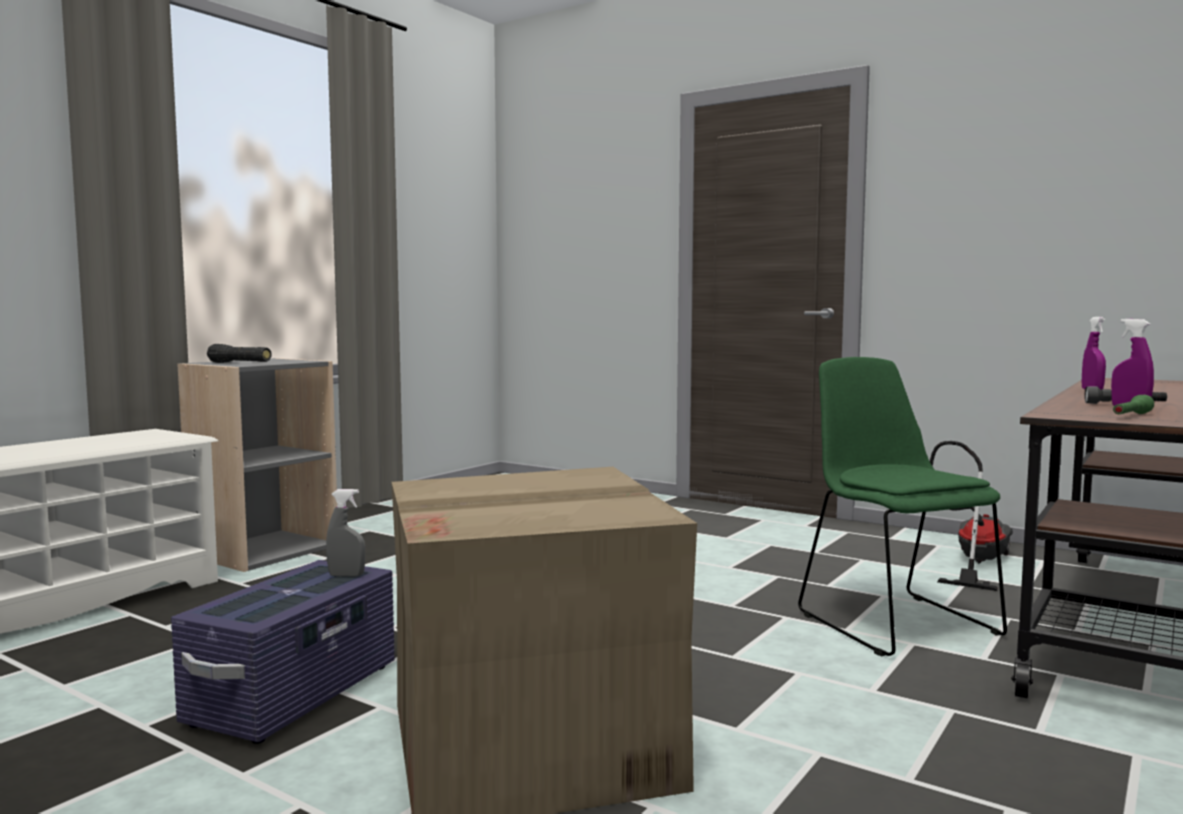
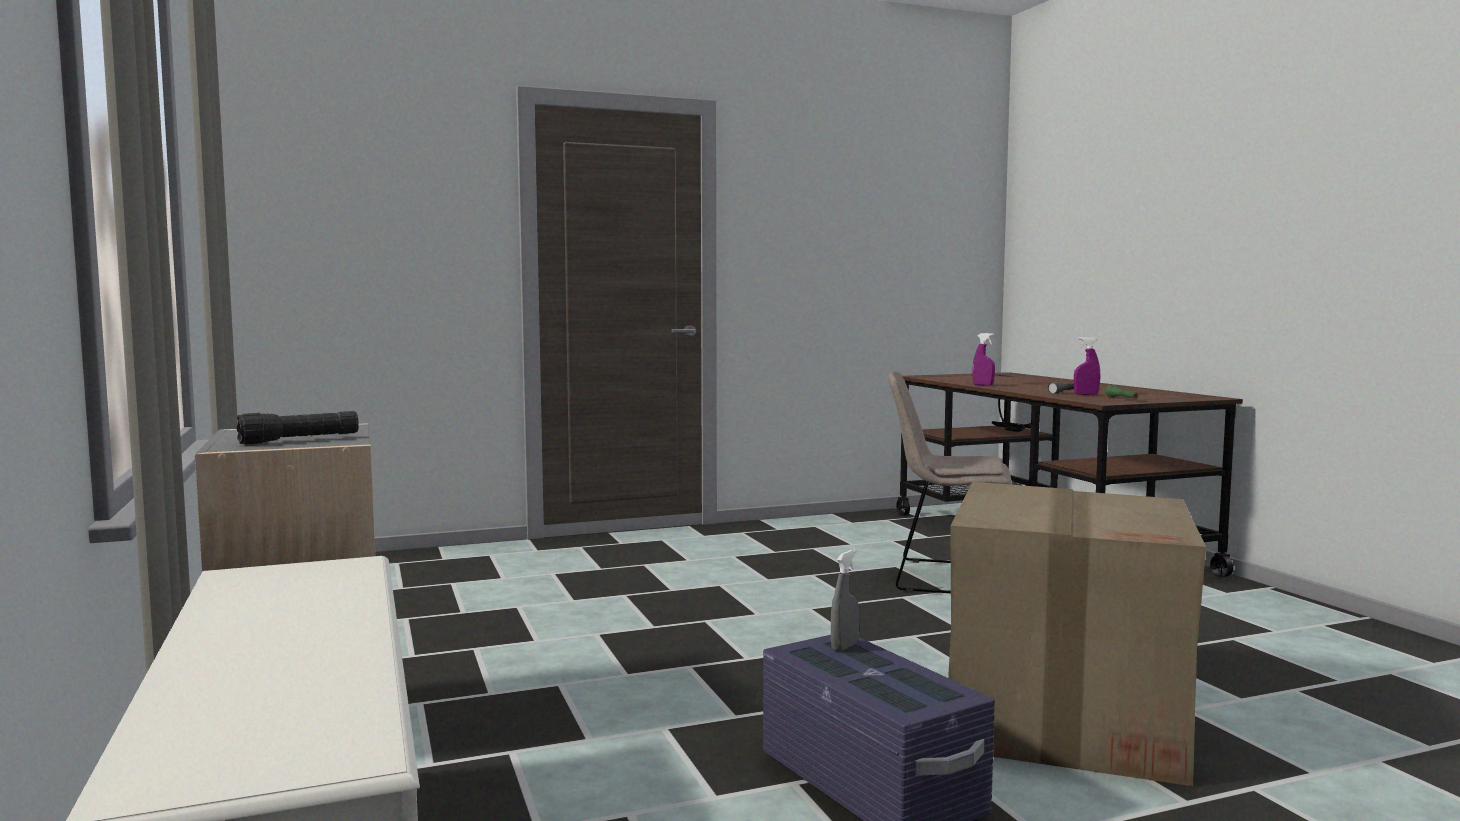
camera: 55 degrees left, 0 degrees up
(893, 621) = (948, 578): green chair -> beige chair
(972, 562) = (863, 531): vacuum cleaner -> none

